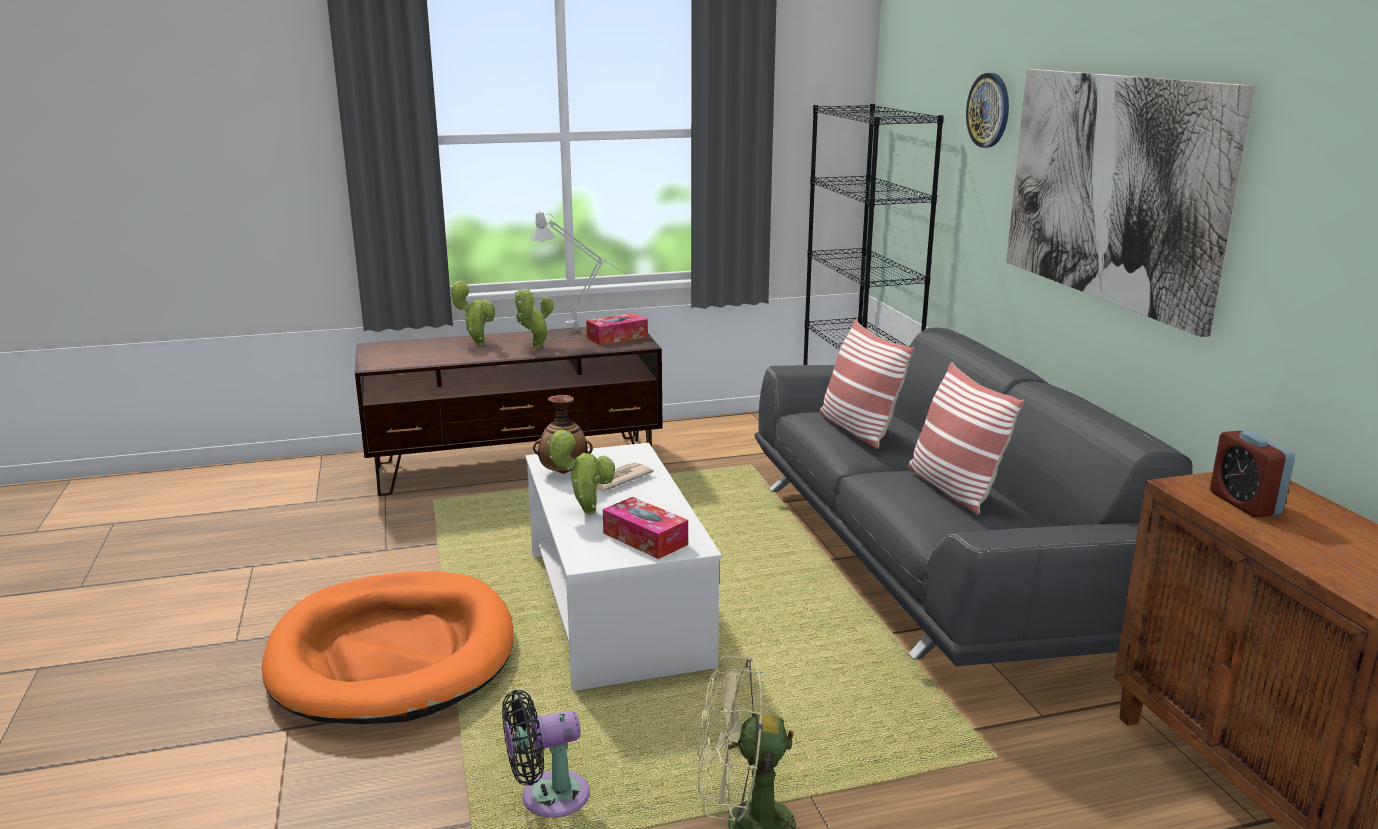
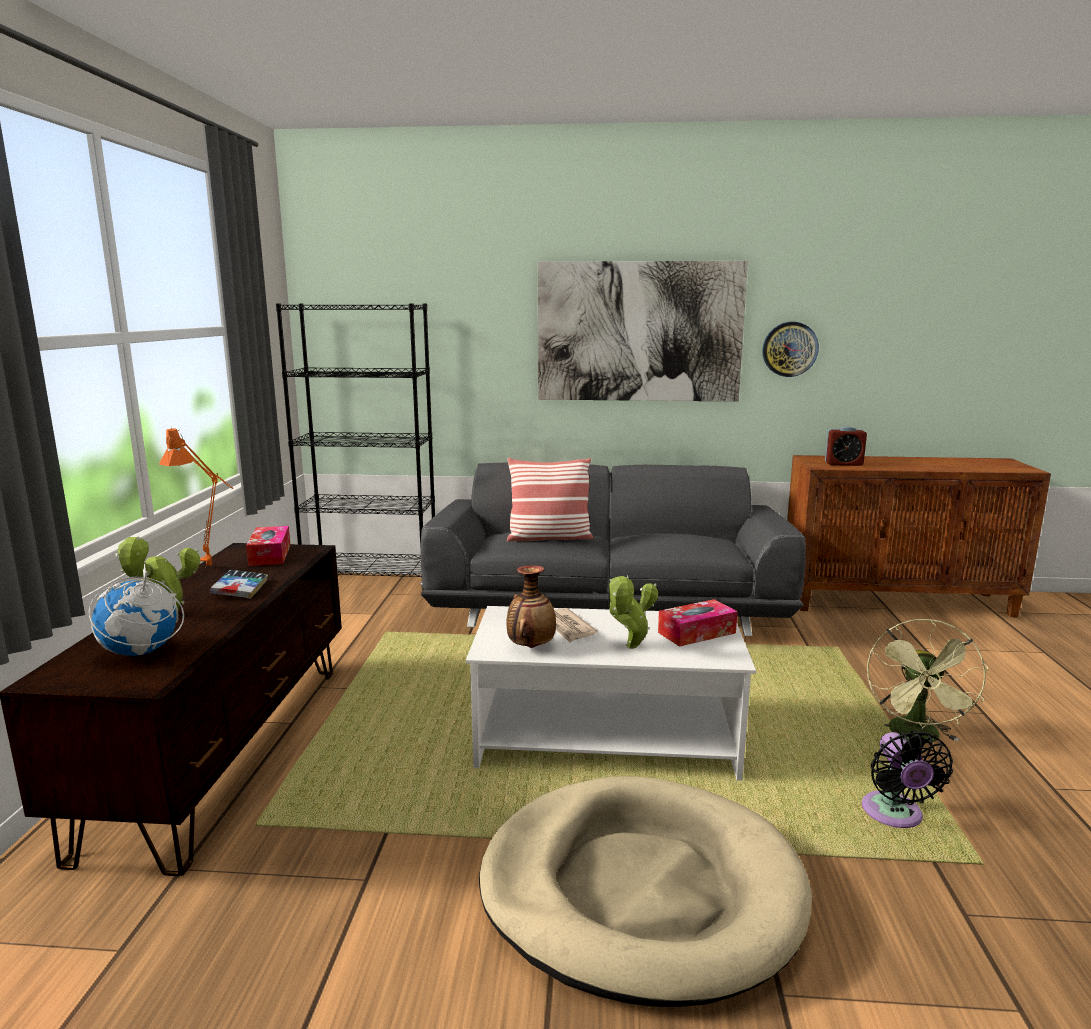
camera: 70 degrees left, 5 degrees down
(393, 654) = (640, 891): orange dog bed -> beige dog bed
(415, 353) = (141, 653): none -> globe
(535, 348) = (240, 589): potted plant -> book
(582, 330) = (213, 564): grey table lamp -> orange table lamp
(953, 489) = (670, 536): pillow -> none
(989, 110) = (485, 295): wall clock -> wall clock (789, 349)

